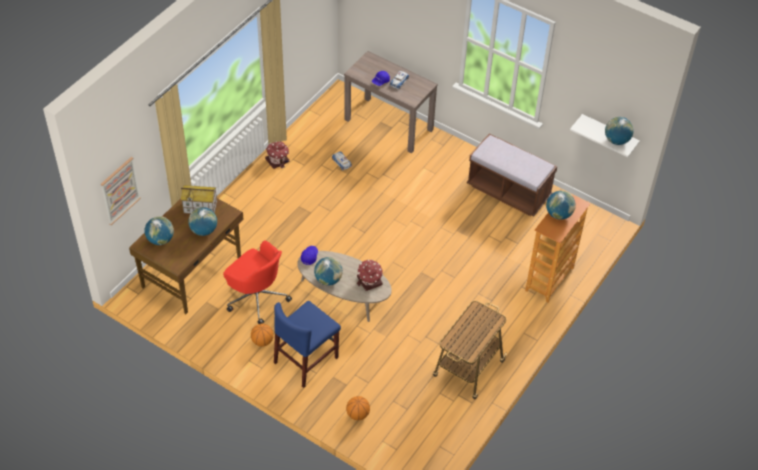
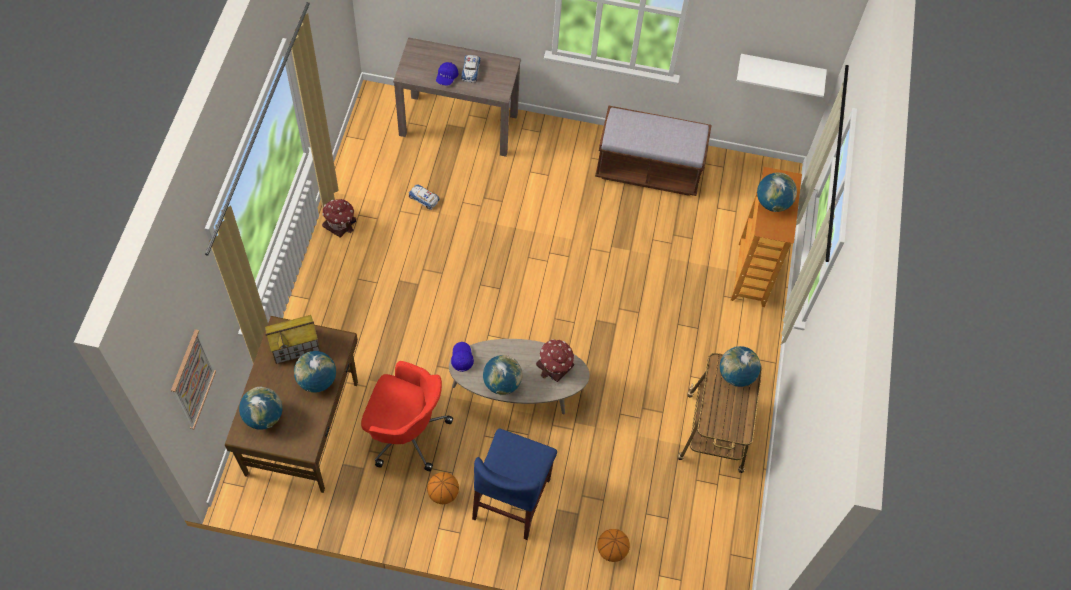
camera: 25 degrees left, 10 degrees up
(616, 140) = (800, 78): globe -> globe (736, 375)

